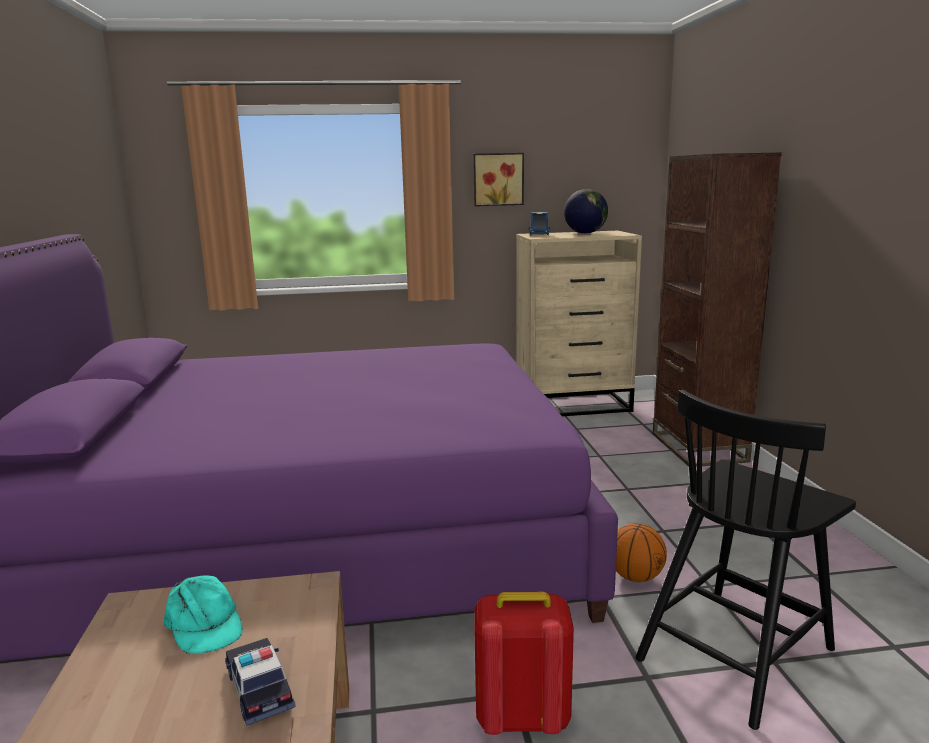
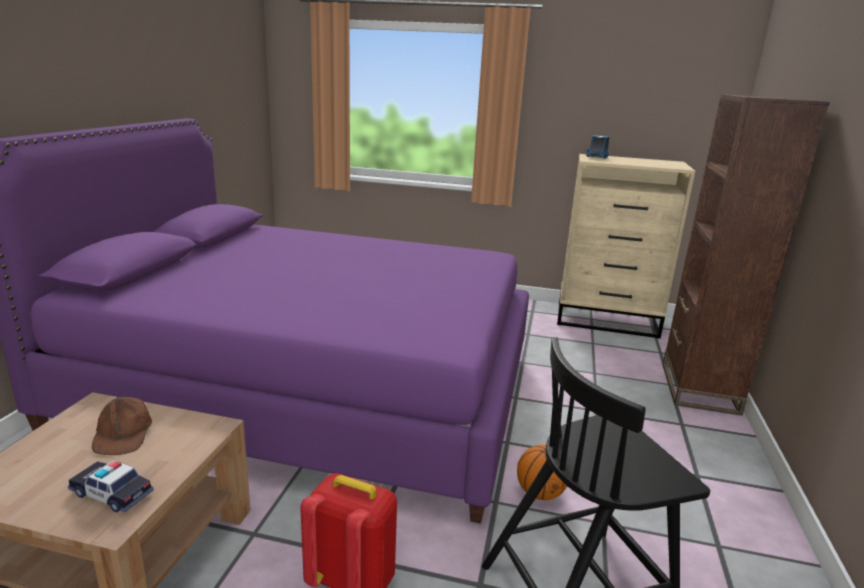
camera: 20 degrees right, 5 degrees up
(203, 625) = (123, 434): turquoise cap -> brown cap
(259, 688) = (111, 493): toy car -> toy car turned 60 degrees counterclockwise
(498, 179) = (569, 100): picture -> none
(585, 233) = (643, 161): globe -> none

